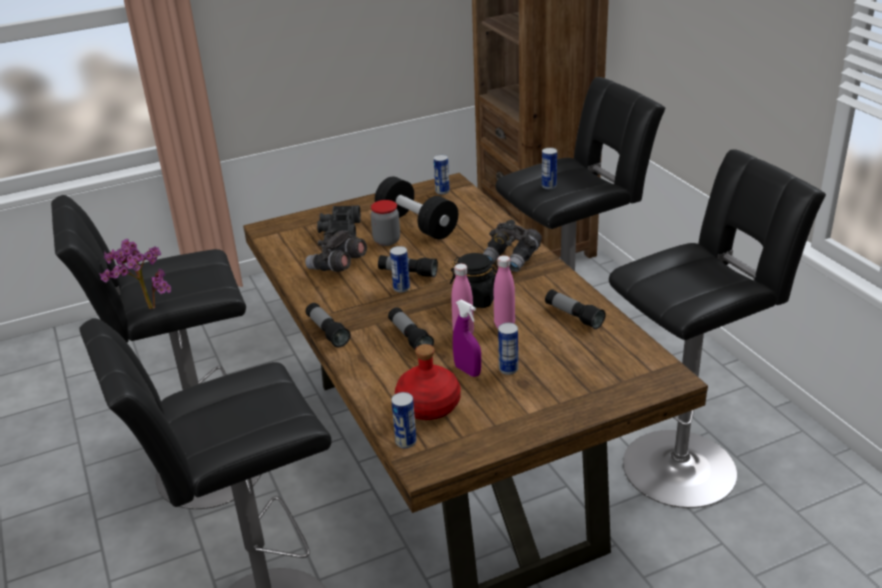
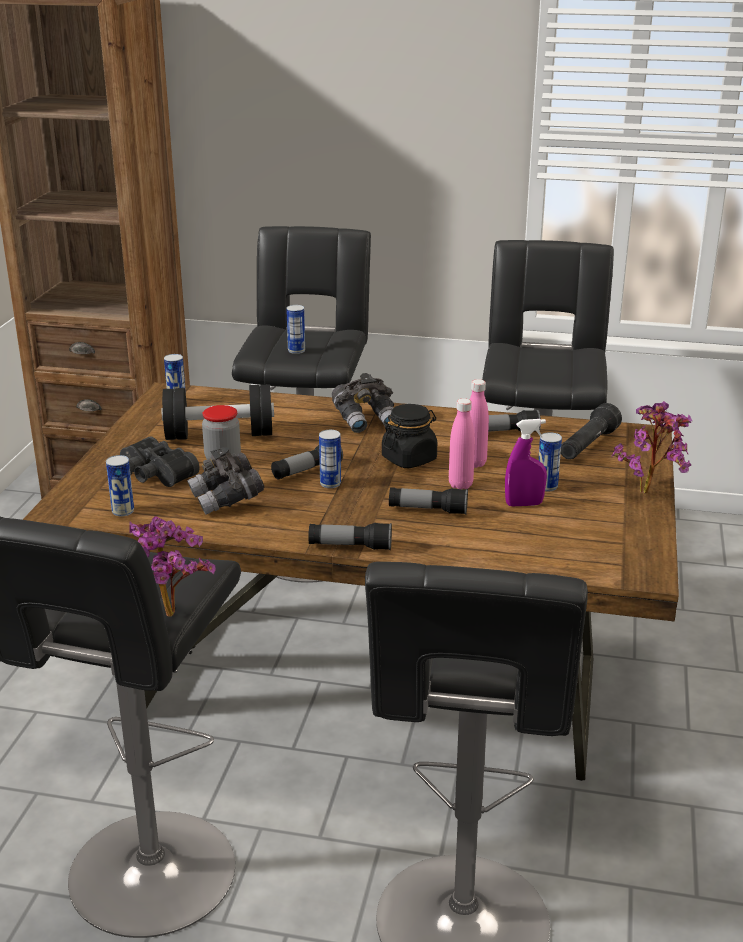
camera: 55 degrees left, 5 degrees down
(406, 442) = (600, 570): can -> can (123, 511)
(429, 406) = (556, 540): red bottle -> none
(564, 419) = (650, 492): none -> potted plant
(604, 360) = (587, 446): none -> black flashlight

